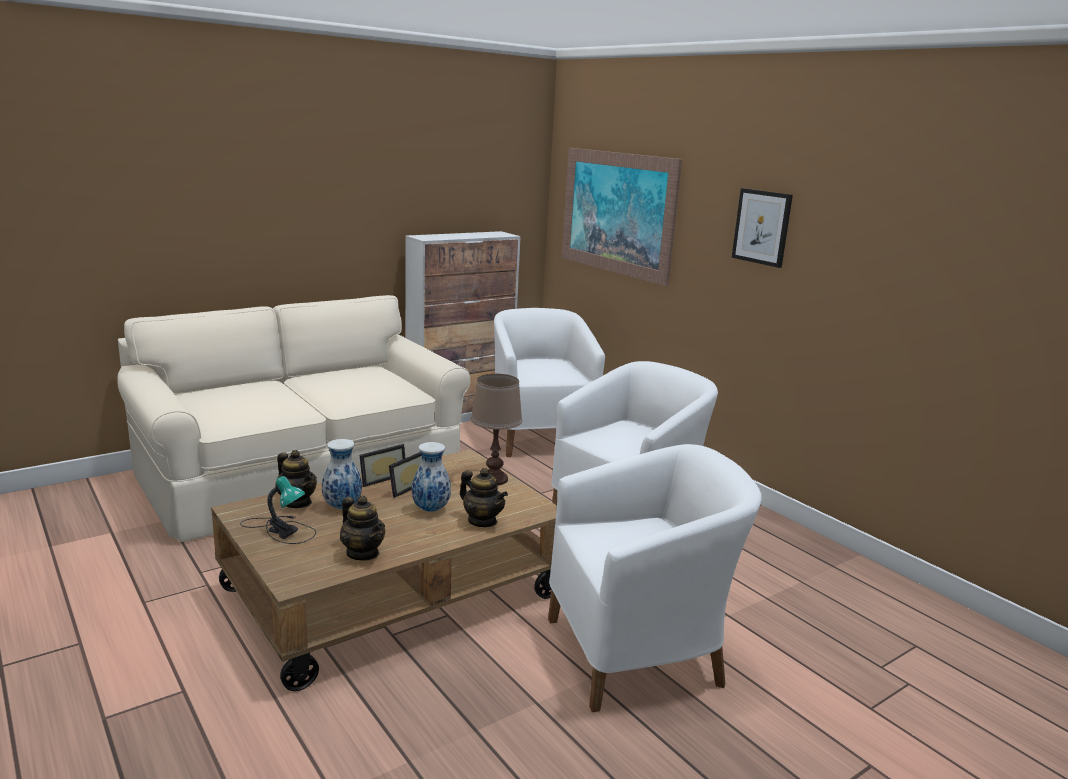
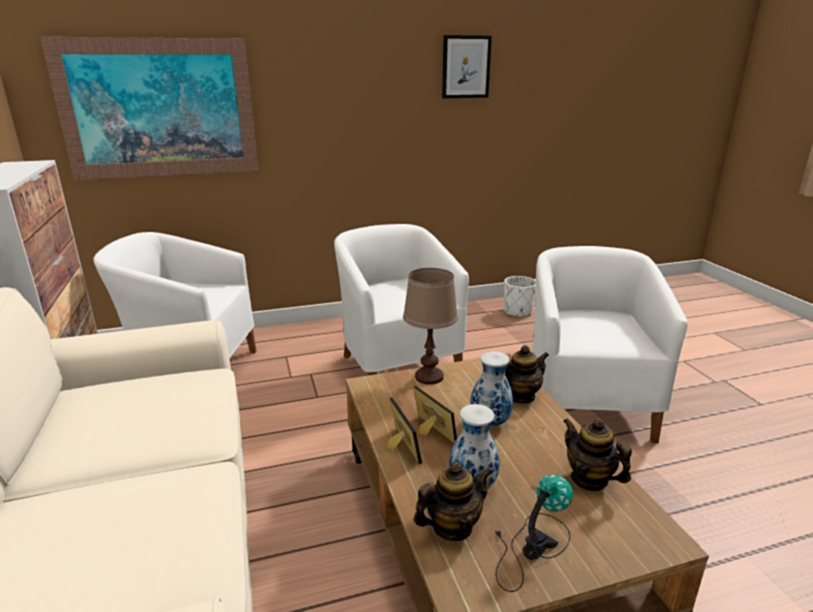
camera: 70 degrees left, 5 degrees up
(363, 553) = (589, 479): teapot -> teapot turned 105 degrees counterclockwise
(762, 227) = (354, 93): picture -> picture (466, 67)
(865, 592) = (518, 312): none -> white planter

